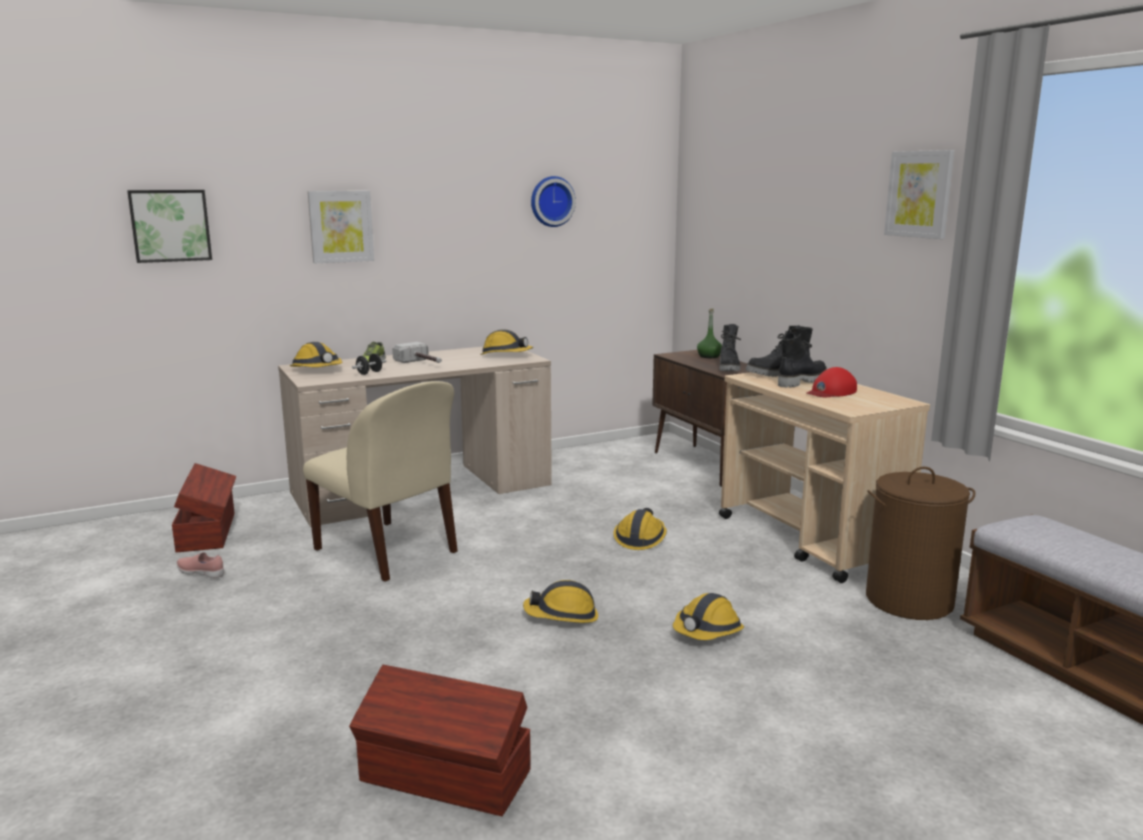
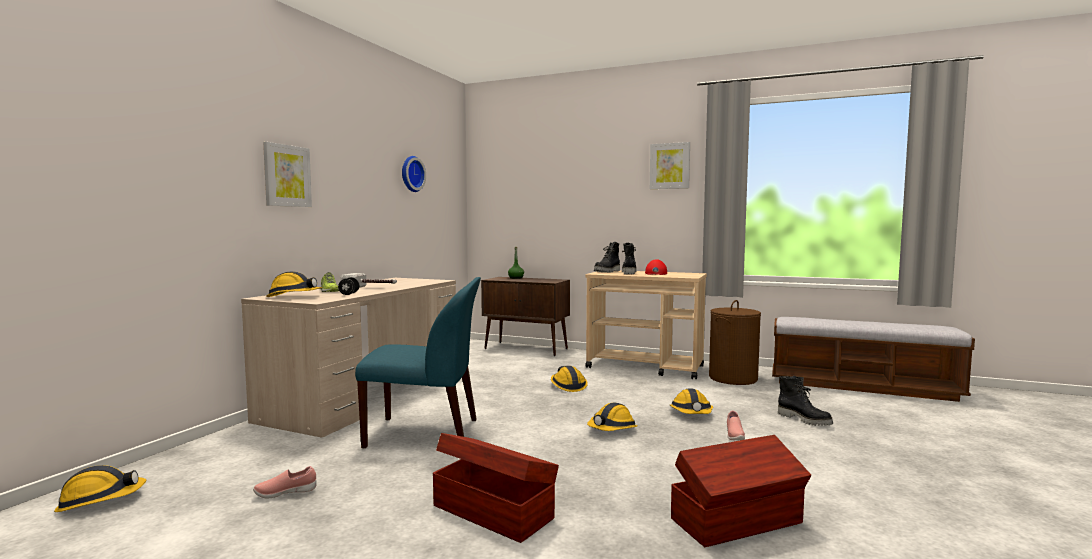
camera: 40 degrees left, 10 degrees down
(170, 225) = (144, 156): picture -> none
(208, 531) = (221, 466): brown storage box -> brown storage box (493, 511)
(388, 552) = (425, 433): beige chair -> blue chair
(506, 355) = (416, 280): hard hat -> hard hat (101, 500)
(687, 684) = (734, 435): none -> pink shoe
(729, 368) = (545, 280): black boot -> black boot (804, 420)

